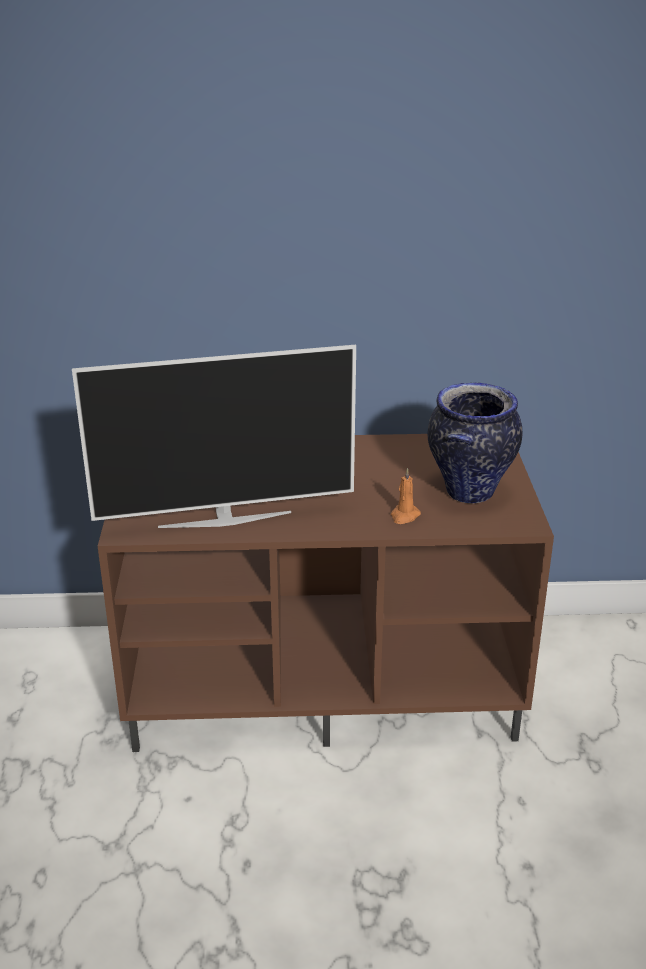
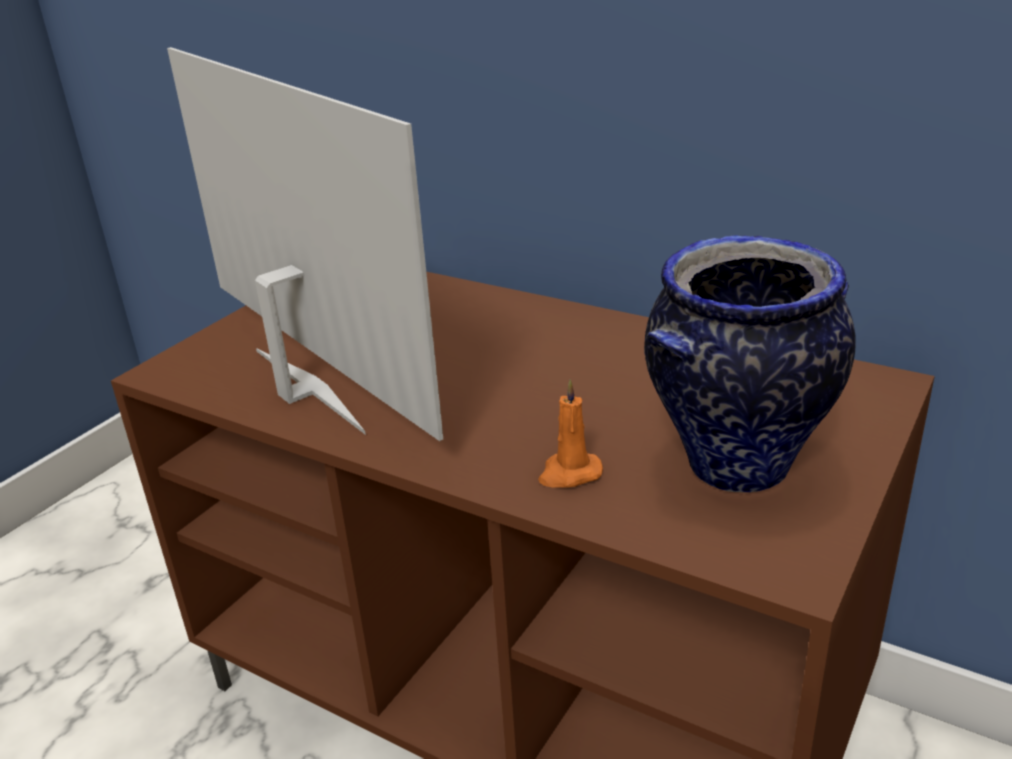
camera: 35 degrees right, 0 degrees up
(225, 519) = (303, 391): television -> television turned 150 degrees counterclockwise

